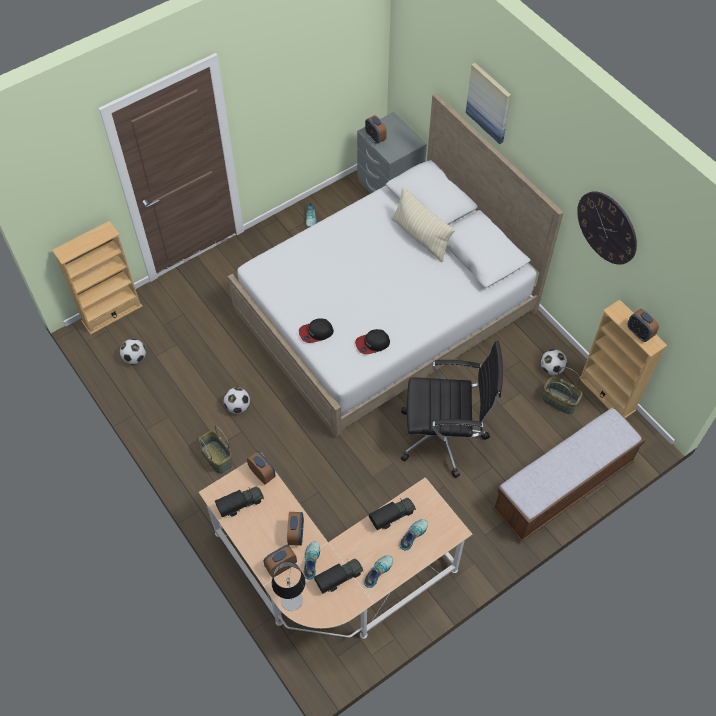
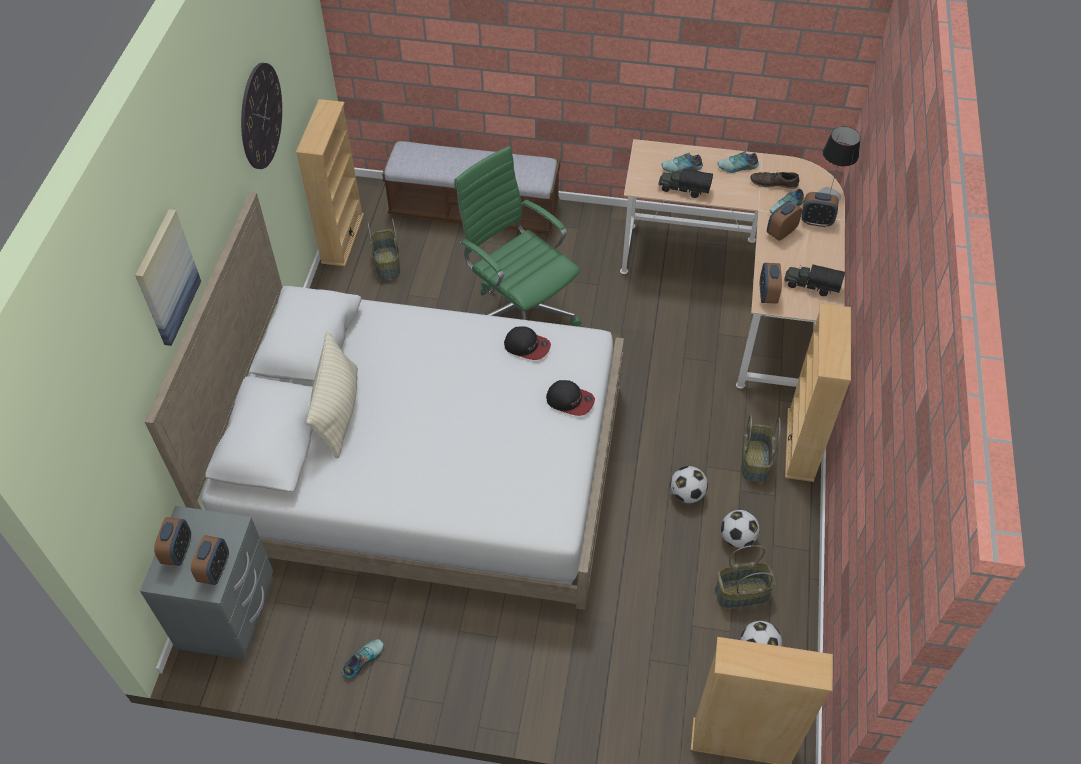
camera: 135 degrees left, 5 degrees down
(164, 378) = (741, 593): none -> basket
(198, 490) = (800, 445): none -> beige bookcase
(339, 578) = (773, 183): toy truck -> brown shoe
(444, 436) = (519, 313): black office chair -> green office chair
(551, 368) = (354, 290): football -> football (737, 538)
(639, 333) = (325, 119): alarm clock -> alarm clock (178, 551)

